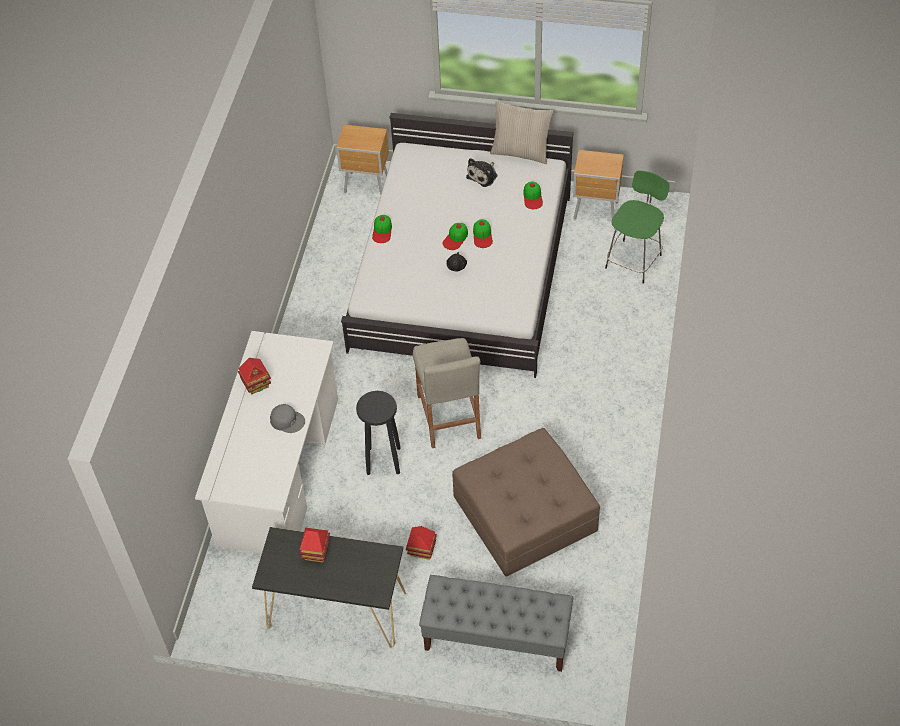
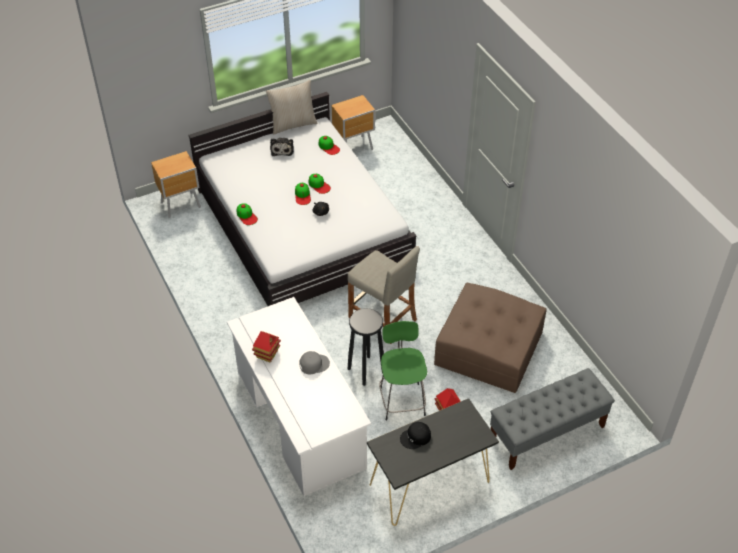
camera: 40 degrees left, 5 degrees down
(316, 552) = (416, 437): toy house -> black cap
(634, 260) = (406, 164): green stool -> green stool (402, 400)

